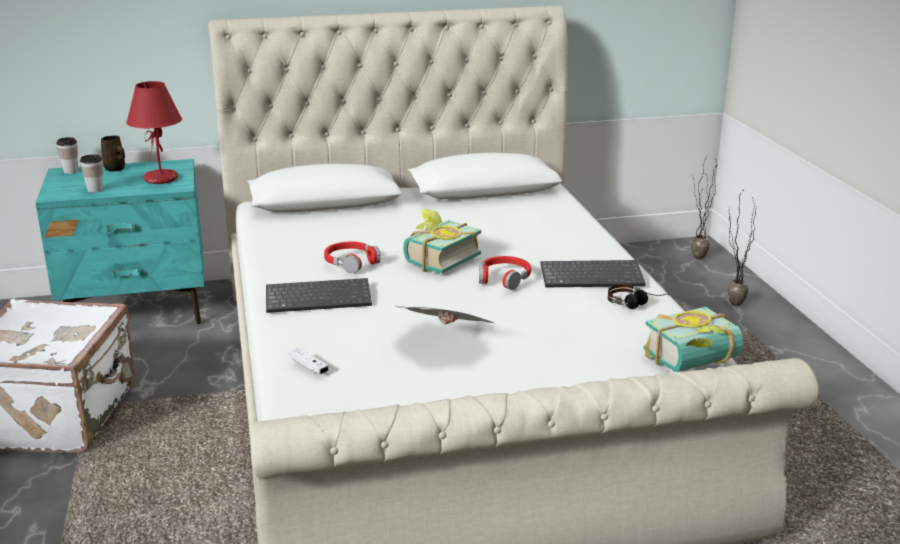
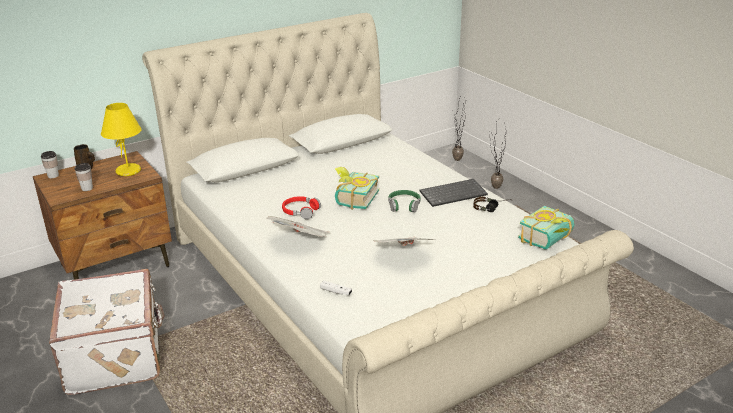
camera: 20 degrees left, 5 degrees up
(138, 310) = (116, 266): turquoise nightstand -> brown nightstand
(161, 179) = (128, 171): red table lamp -> yellow table lamp
(319, 297) = (301, 241): keyboard -> newspaper
(504, 278) = (404, 205): red headphones -> green headphones

